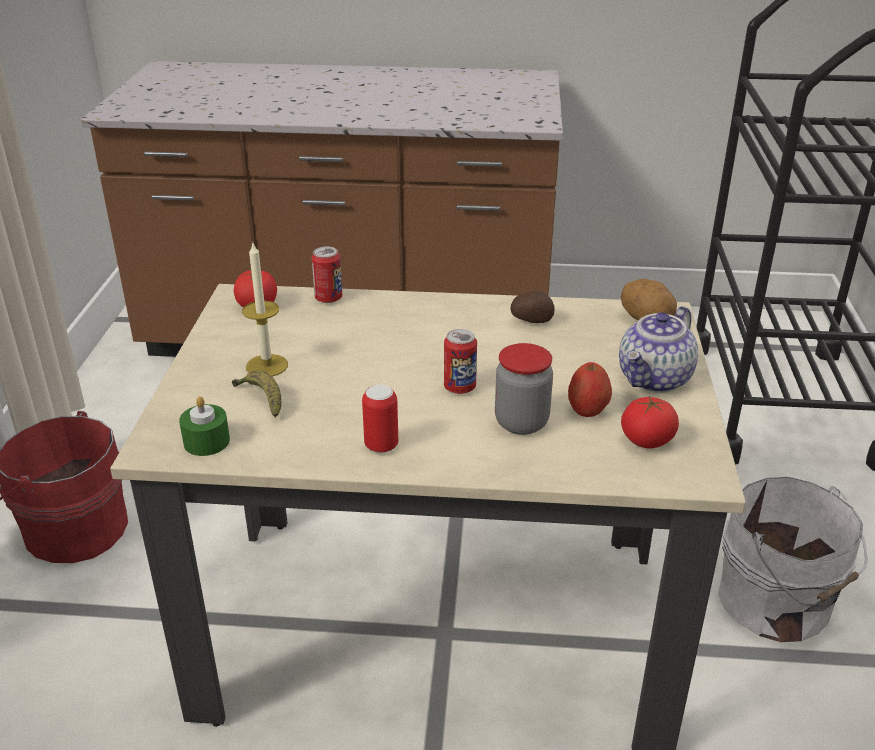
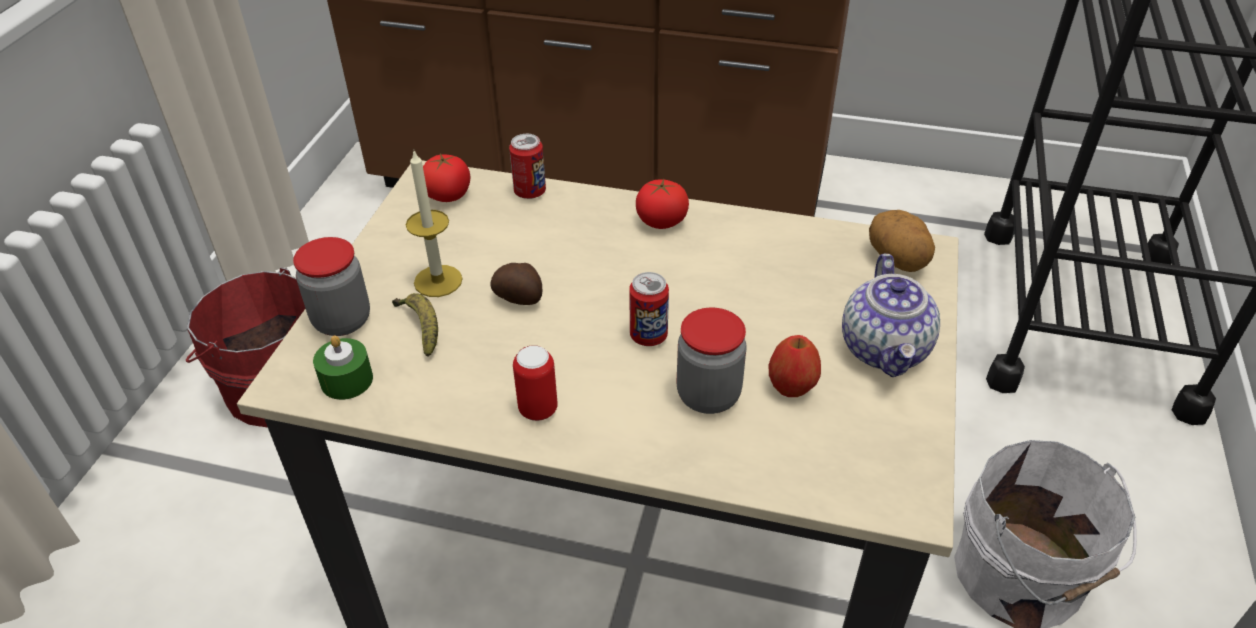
camera: 10 degrees right, 10 degrees up
(189, 400) = (342, 320): none -> jar
(532, 320) = (758, 247): potato -> potato (520, 298)
(647, 440) = (853, 440): tomato -> tomato (662, 221)
(655, 379) = (886, 350): teapot -> teapot turned 45 degrees counterclockwise

